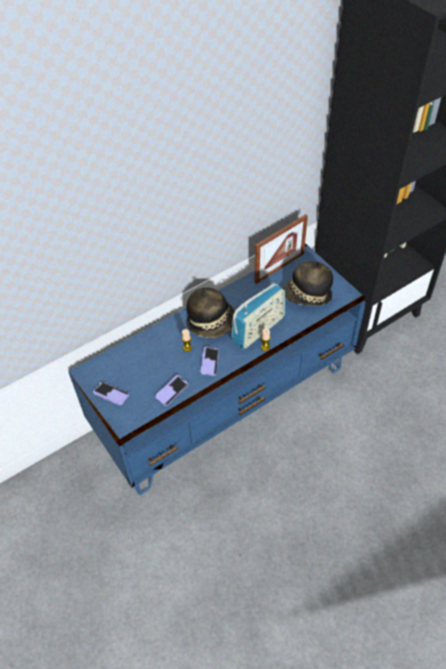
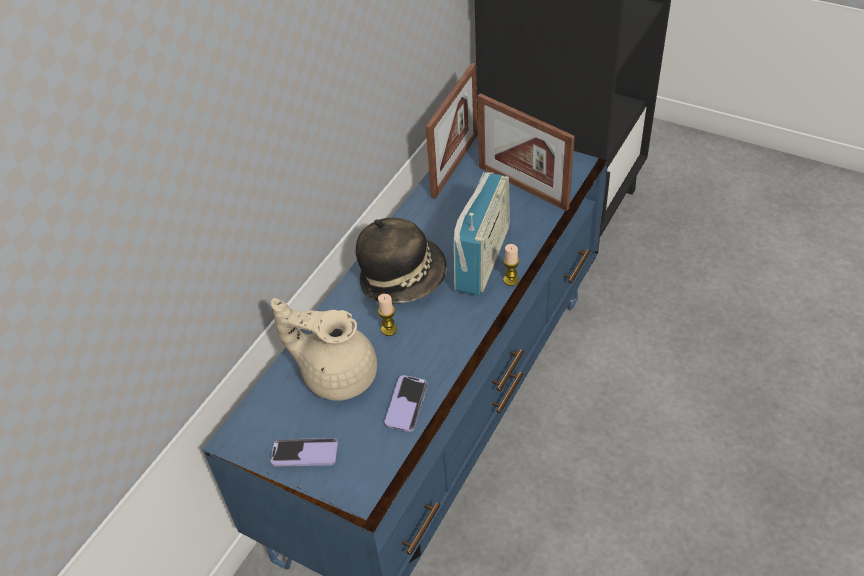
camera: 25 degrees left, 5 degrees down
(149, 360) = (337, 374): none -> beige teapot
(210, 361) = (439, 335): phone -> none
(307, 296) = (522, 187): hat -> picture frame

